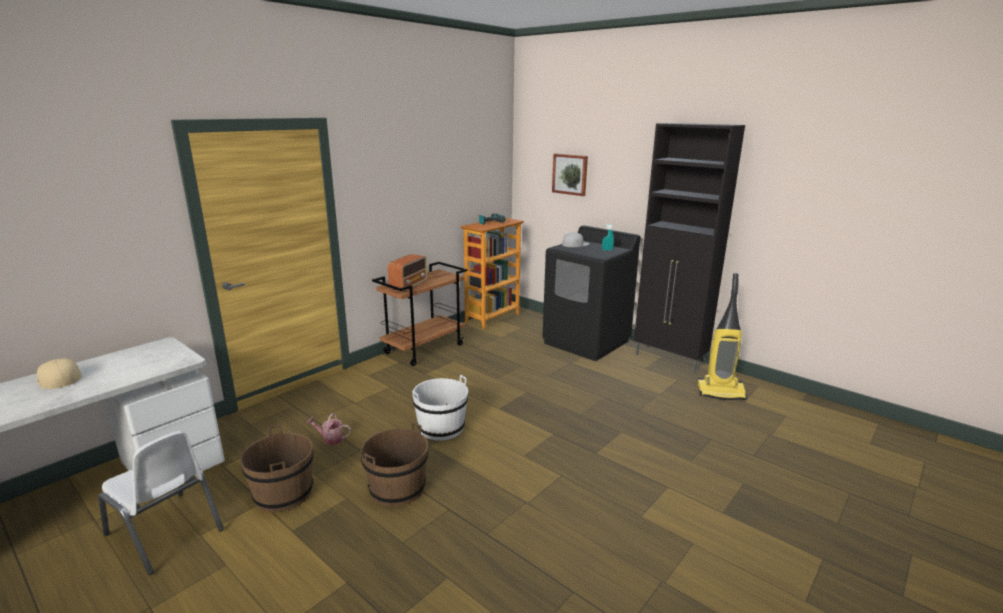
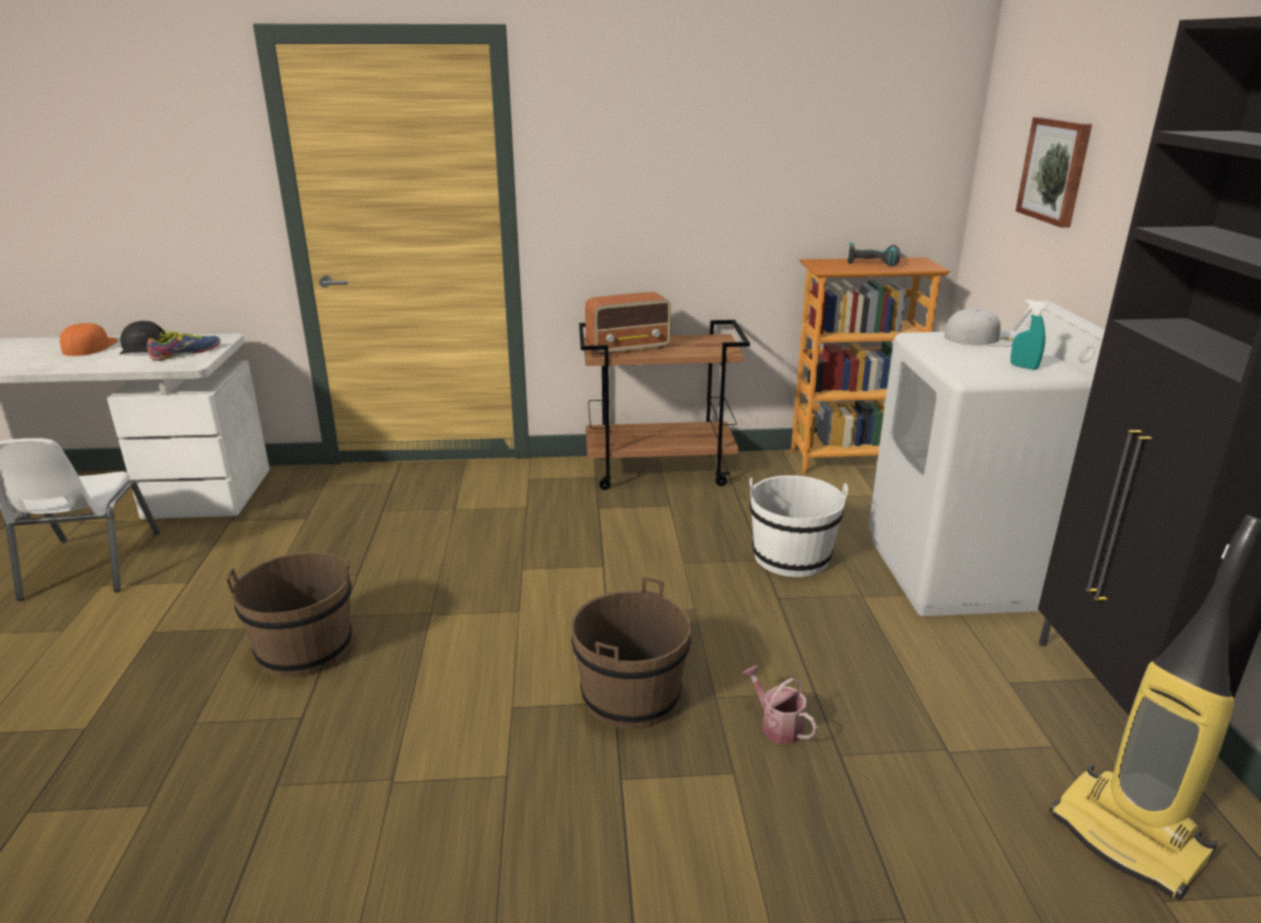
camera: 45 degrees right, 5 degrees up
(58, 378) = (89, 346): beige cap -> orange cap
(113, 364) = (143, 347): none -> black cap
(162, 357) = (185, 353): none -> shoe
(283, 494) = (216, 584): brown bucket -> brown bucket (631, 696)
(330, 439) = (355, 543): watering can -> watering can (777, 725)
(441, 427) = (485, 597): white bucket -> white bucket (791, 557)
(586, 342) = (964, 572): black washing machine -> white washing machine

